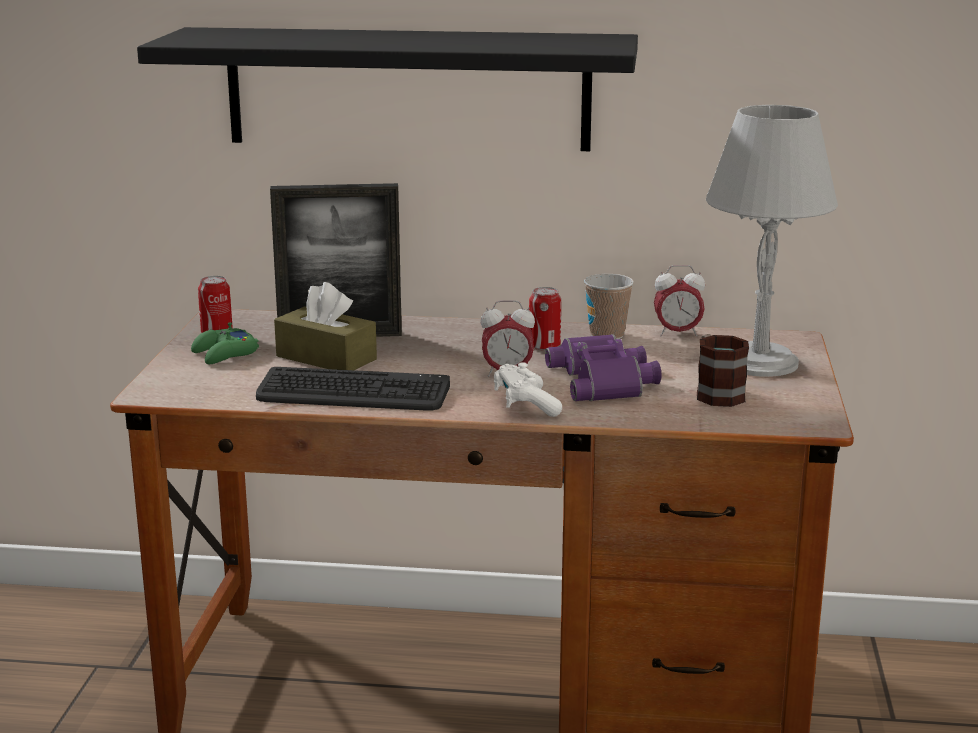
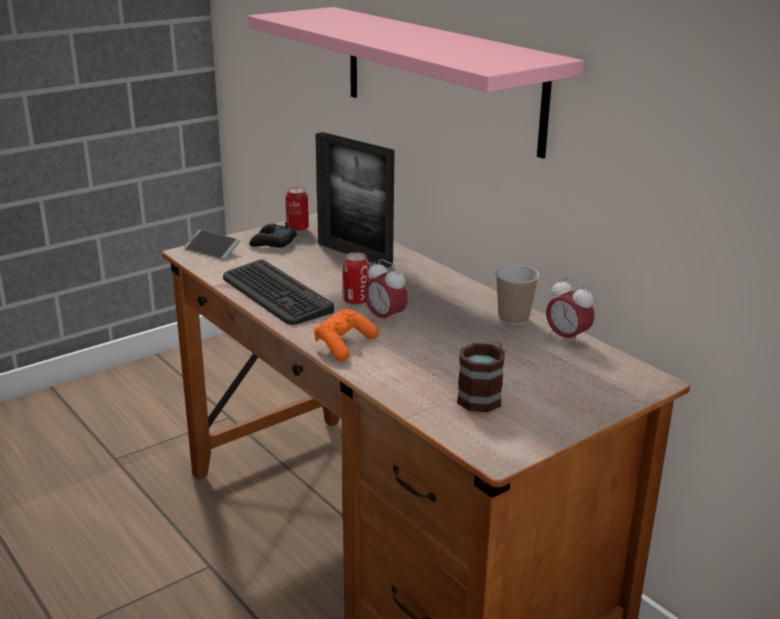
camera: 45 degrees right, 5 degrees up
(174, 383) = (212, 250): none -> phone
(224, 354) = (272, 242): green game controller -> black game controller
(326, 358) = (314, 265): brown tissue box -> none
(408, 89) = (440, 77): black shelf -> pink shelf
(525, 405) = (344, 345): white game controller -> orange game controller
(544, 346) = (453, 309): can -> can (356, 301)
(605, 380) = (432, 351): purple binoculars -> none
(760, 363) = (573, 388): grey table lamp -> none

